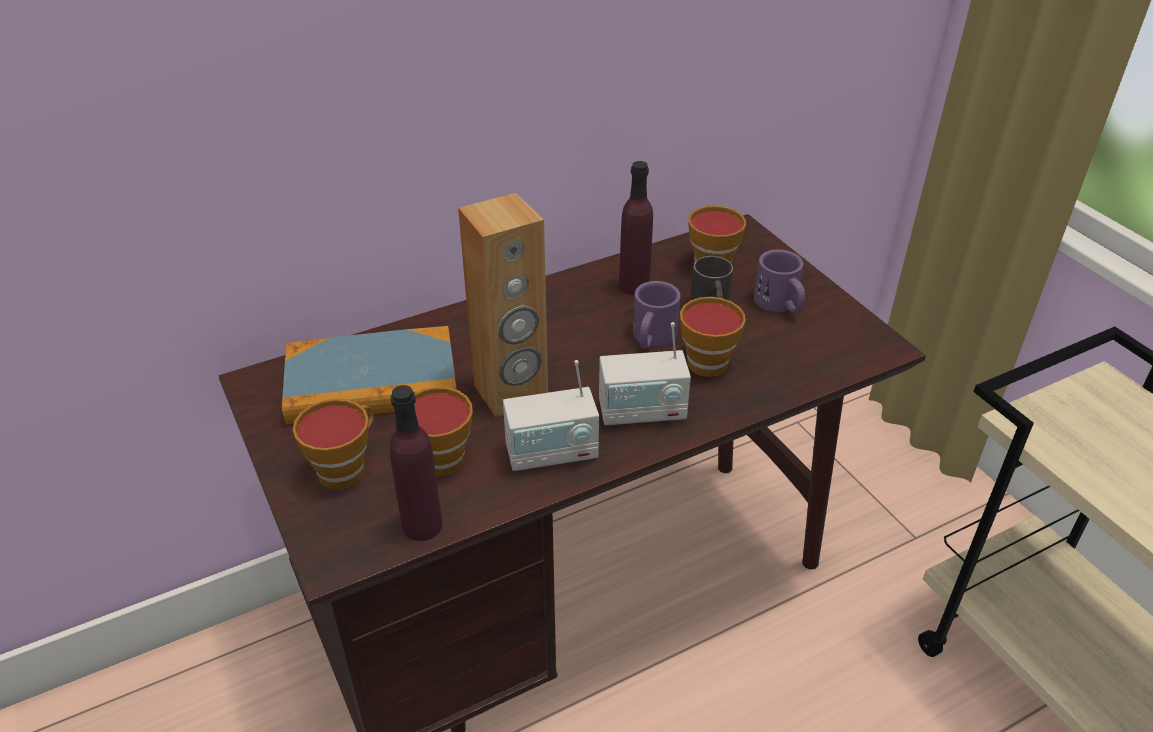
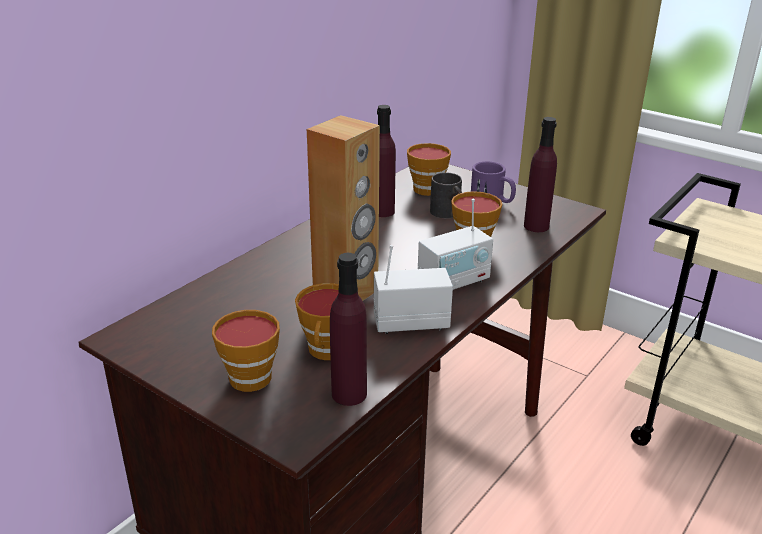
camera: 25 degrees left, 10 degrees down
(372, 382) = (225, 313): book -> none
(552, 453) = (410, 322): radio -> radio turned 150 degrees counterclockwise
(651, 338) = (422, 238): purple mug -> none
(808, 357) = (536, 226): none -> purple bottle

